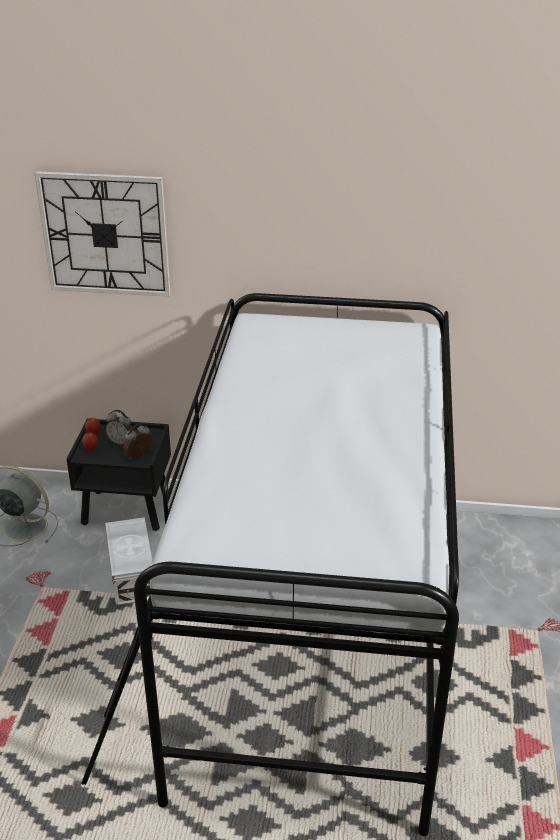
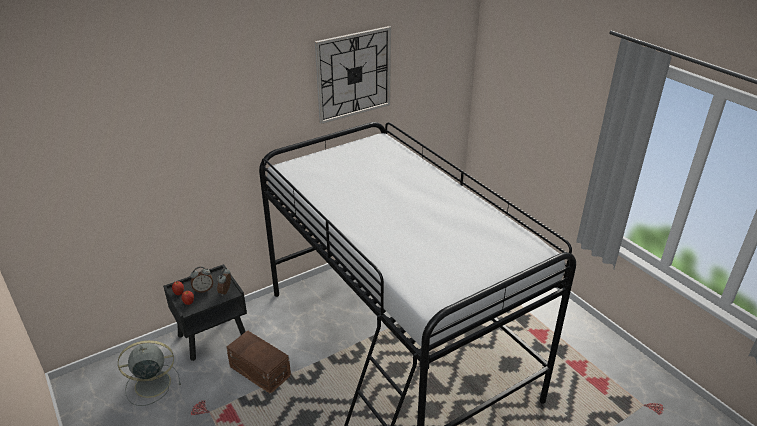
camera: 40 degrees left, 0 degrees up
(105, 234) = (161, 142): wall clock -> wall clock (353, 74)
(133, 574) = (260, 370): white storage box -> brown storage box

